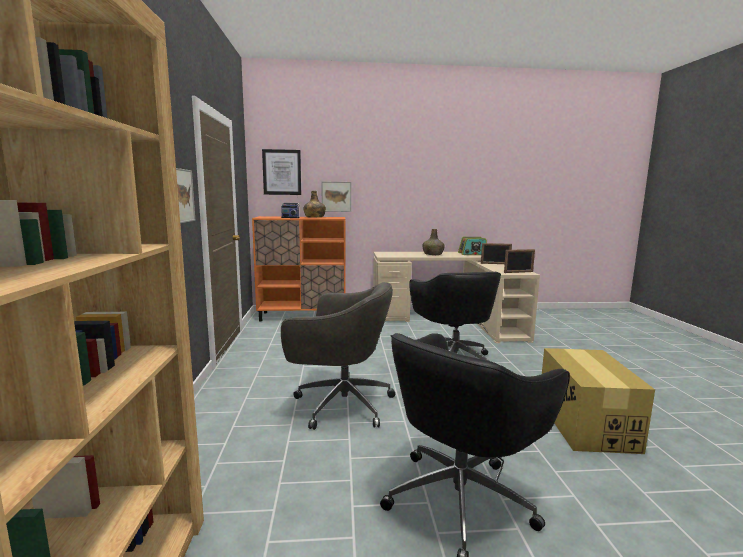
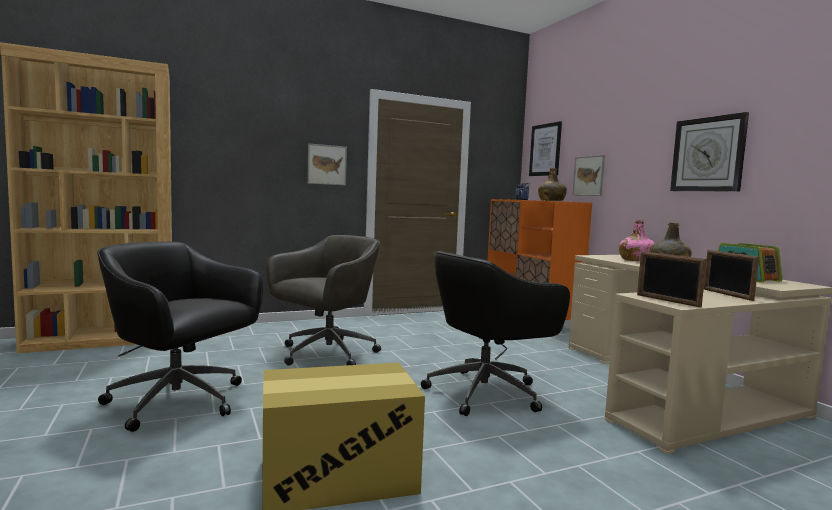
camera: 70 degrees right, 5 degrees down
(340, 404) = (325, 354): grey office chair -> grey office chair turned 135 degrees counterclockwise
(406, 254) = (636, 260): none -> pink bottle
(430, 187) = (708, 154): none -> wall clock

